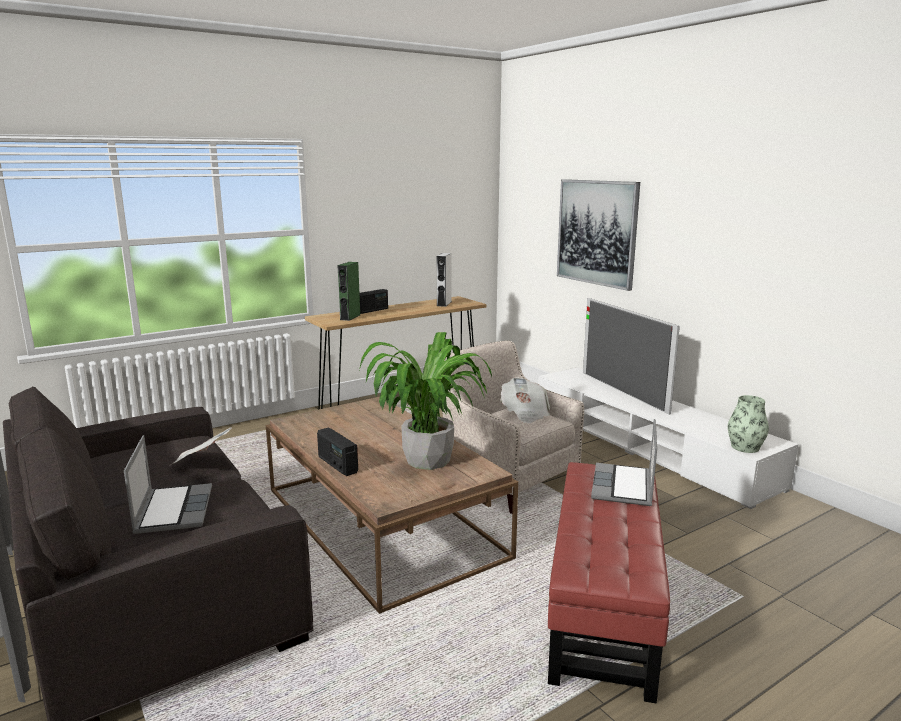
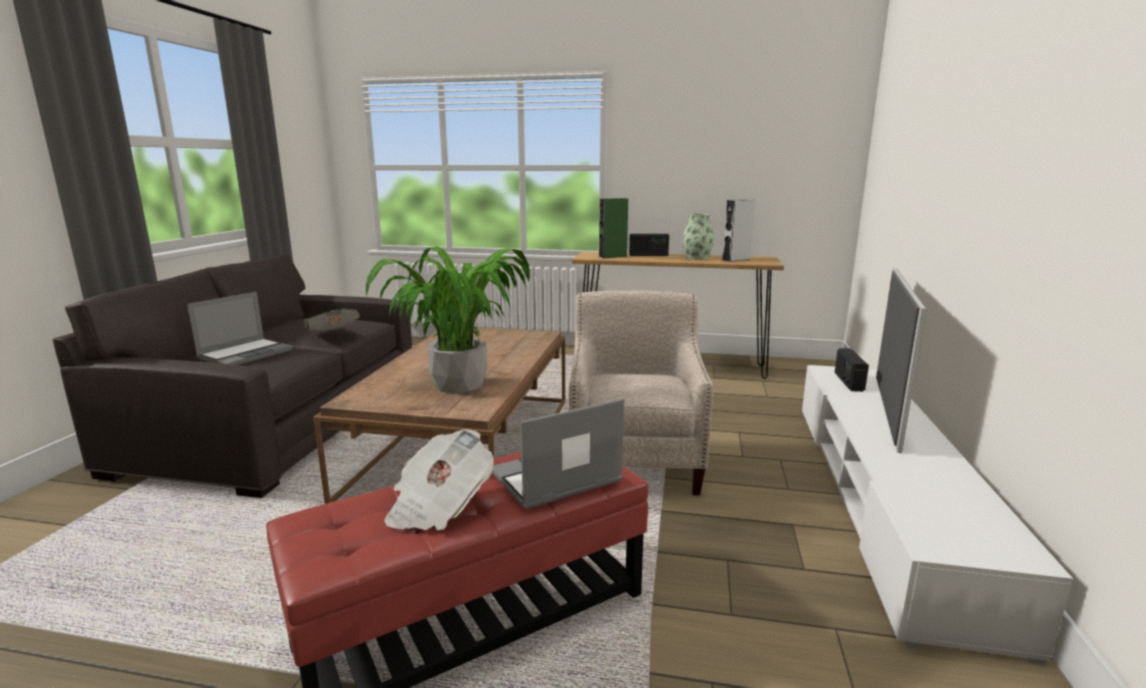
camera: 45 degrees right, 0 degrees up
(337, 465) = (398, 365): radio -> radio (848, 382)
(524, 413) = (653, 381): newspaper -> newspaper (439, 506)
(597, 232) = (927, 171): picture -> none
(745, 447) = (934, 536): vase -> vase (696, 258)

